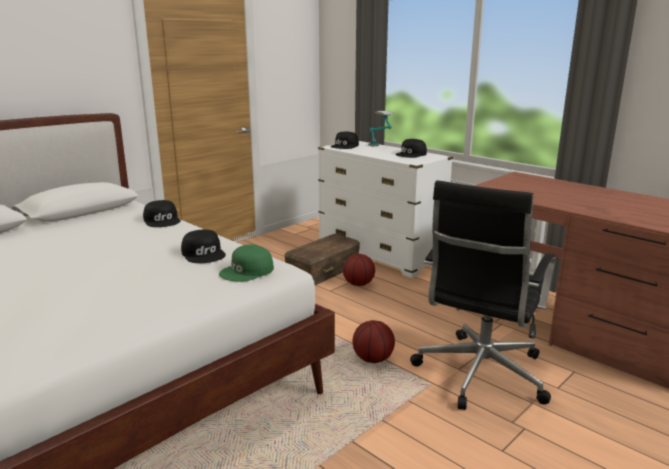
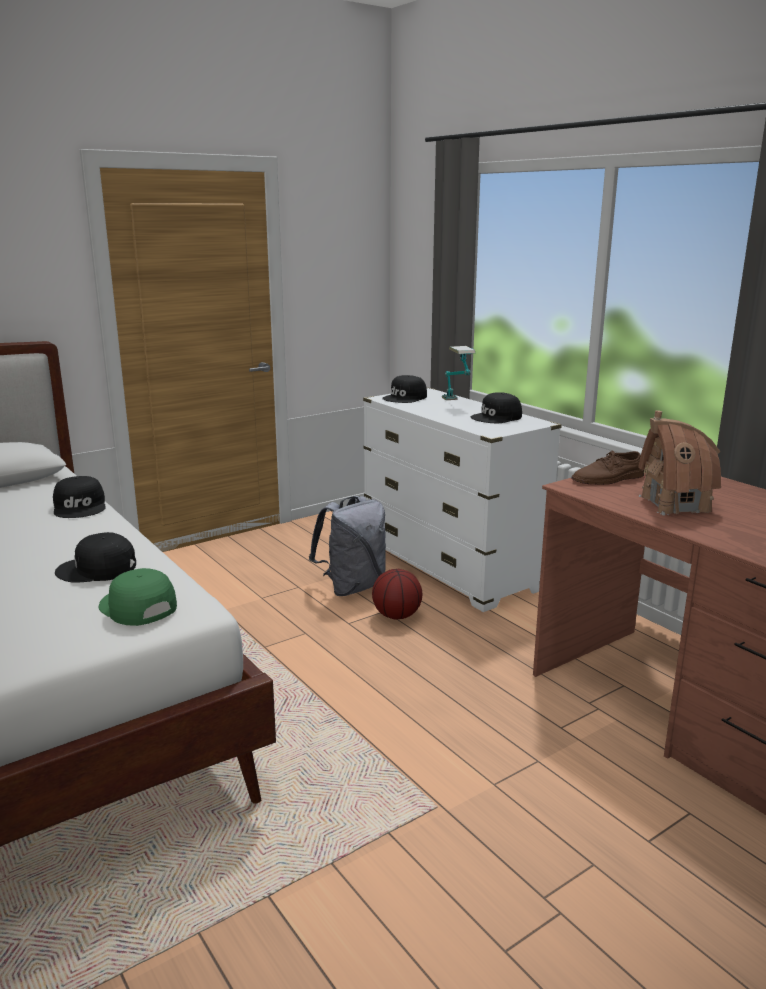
camera: 10 degrees right, 0 degrees up
(204, 254) = (97, 569): black cap -> black cap turned 105 degrees clockwise
(247, 271) = (136, 607): green cap -> green cap turned 75 degrees clockwise
(322, 270) = (352, 587): brown storage box -> grey backpack
(373, 359) = (364, 751): basketball -> none
(479, 375) = (524, 799): black office chair -> none
(499, 184) = (608, 479): none -> brown shoe
(546, 194) = (675, 504): none -> toy house

